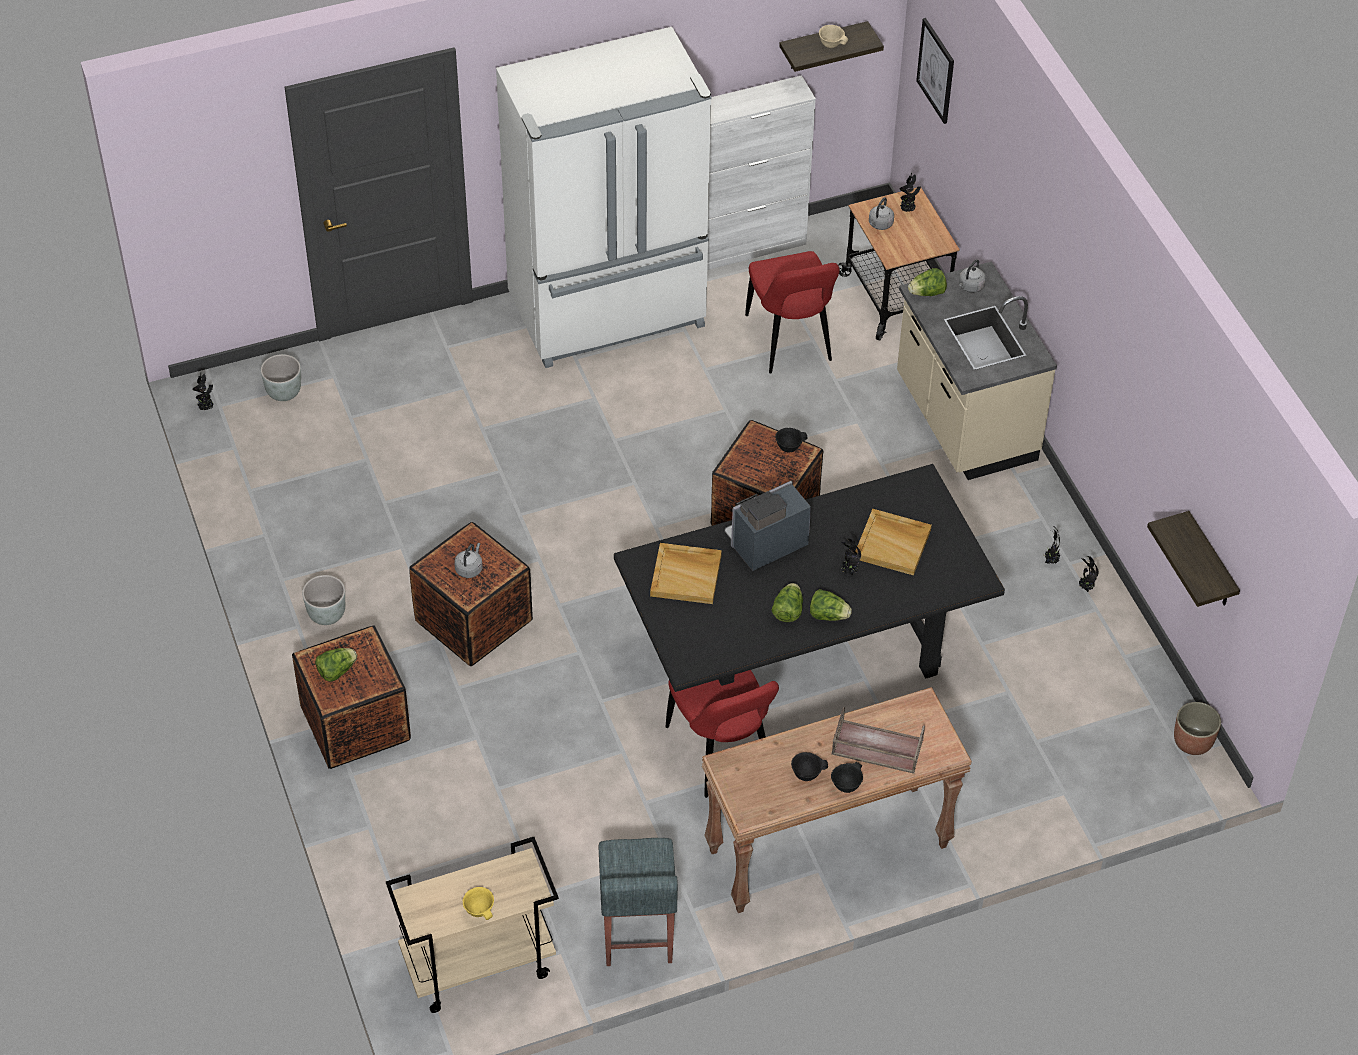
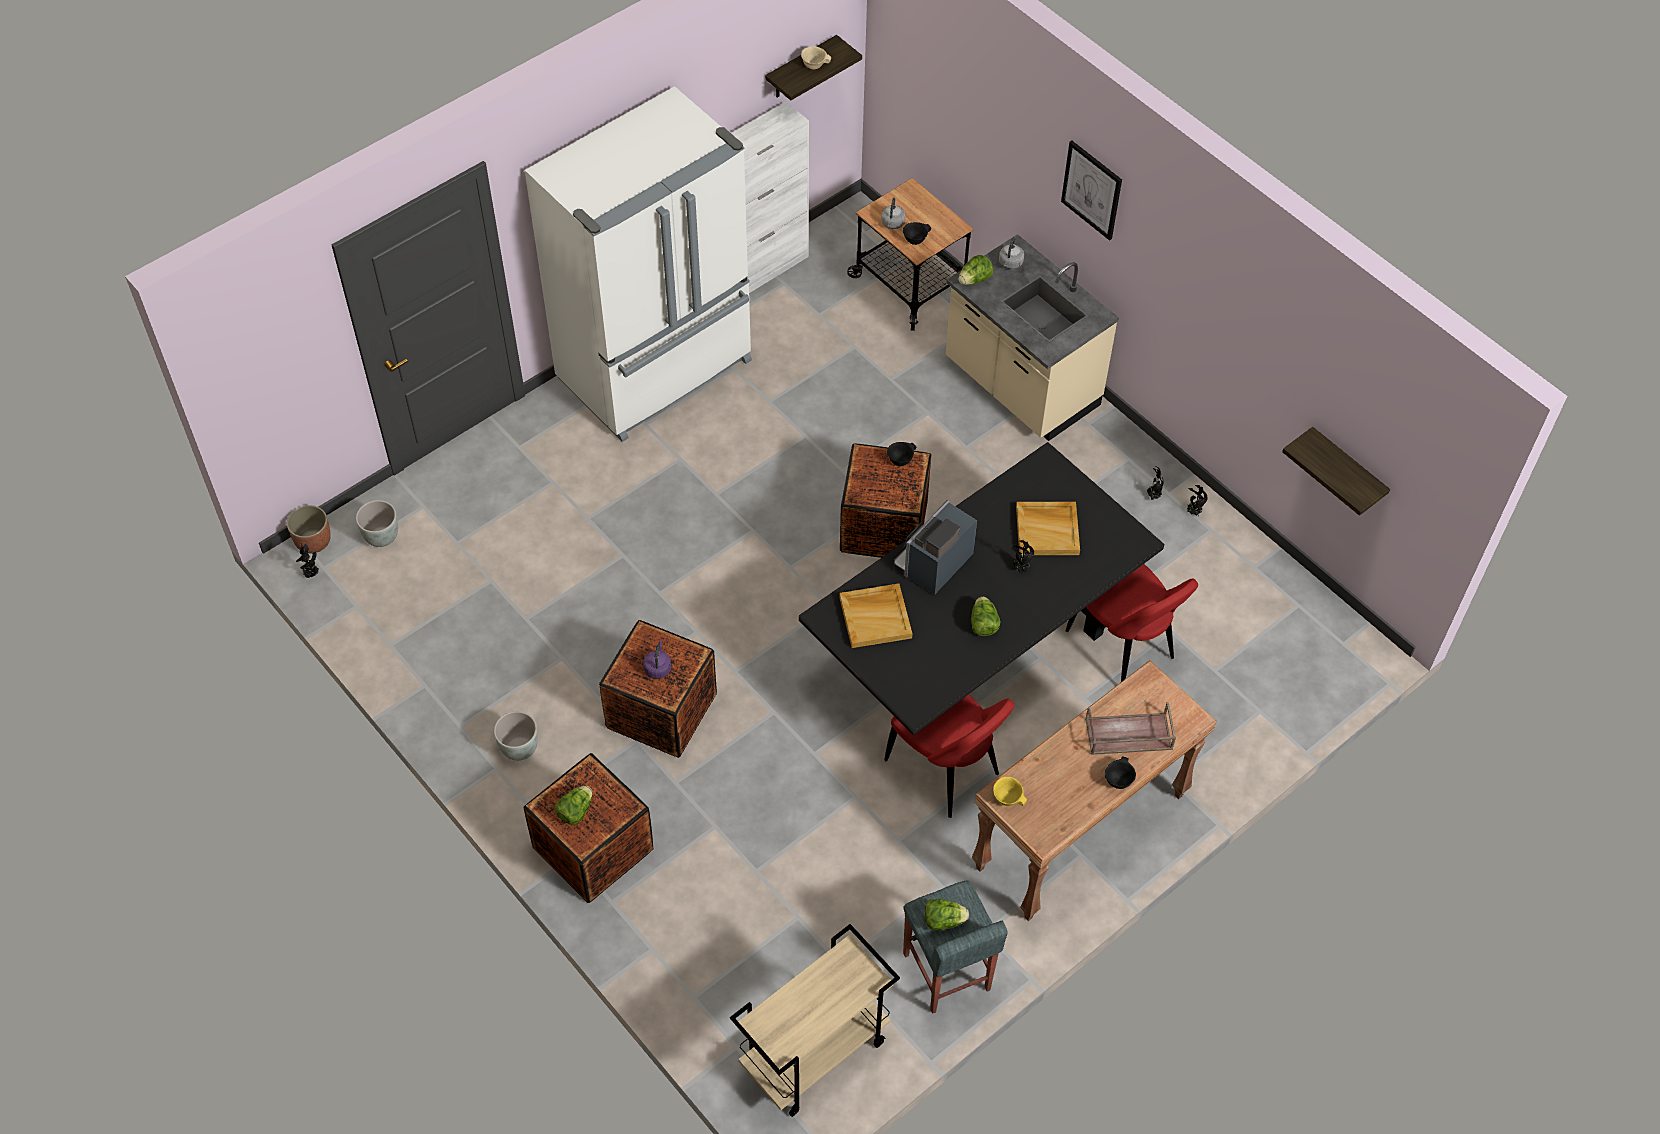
camera: 20 degrees left, 5 degrees up
(469, 568) = (658, 668): grey kettle -> purple kettle
(480, 910) = (829, 1014): yellow bowl -> yellow bowl (1008, 798)
(790, 342) = (834, 353): red chair -> red chair (1123, 648)
(807, 774) = (1078, 781): black bowl -> black bowl (915, 240)
(828, 615) = (1021, 617): lettuce -> lettuce (943, 920)
(907, 210) = (911, 203): potted plant -> none
(936, 70) = (917, 67): picture -> picture (1092, 190)
(1192, 741) = (1345, 628): planter -> planter (313, 541)

